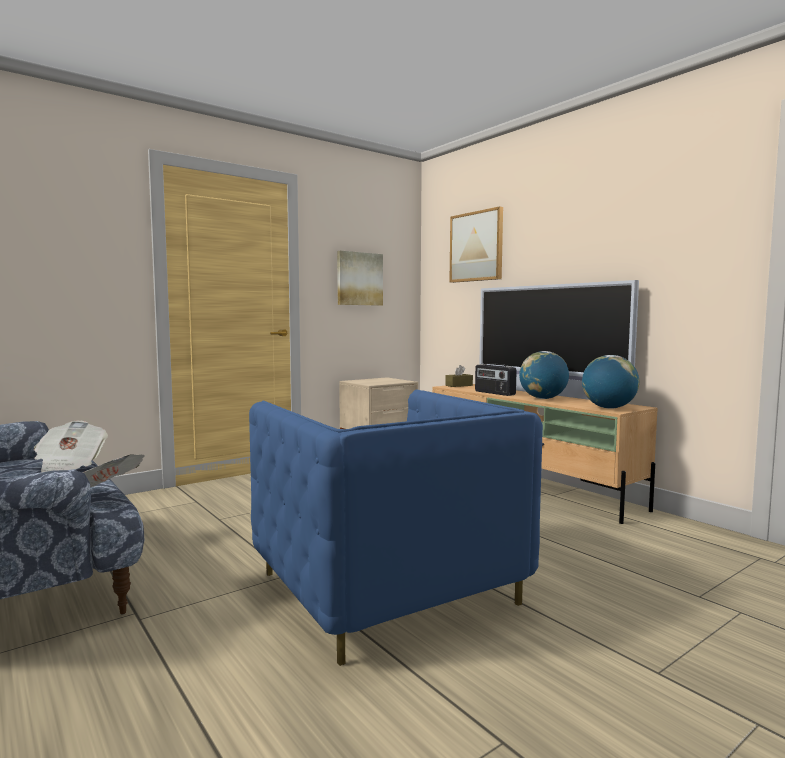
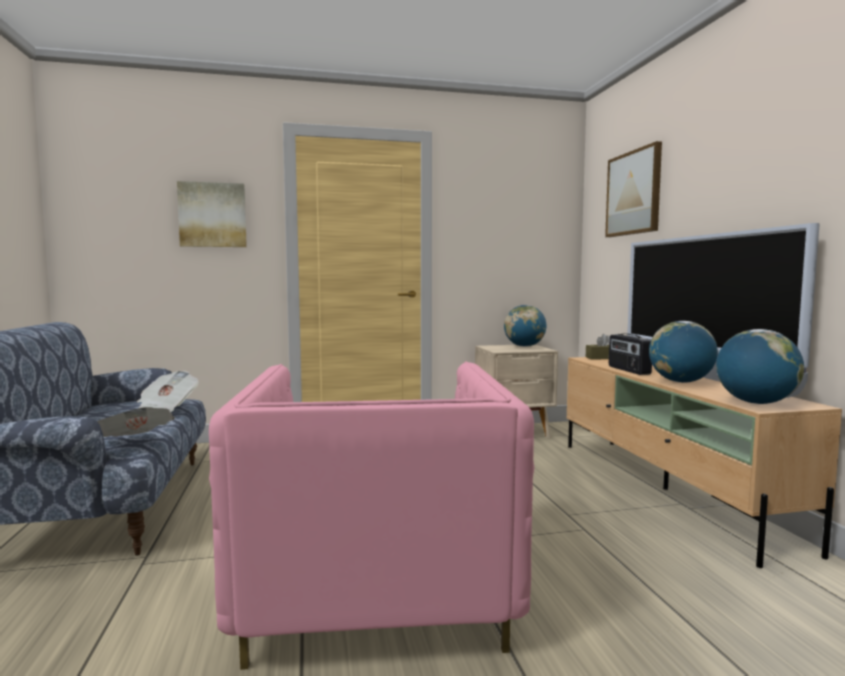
camera: 25 degrees right, 0 degrees up
(359, 279) = (502, 237): picture -> picture (213, 215)
(384, 379) = (524, 346): none -> globe
(387, 588) = (376, 588): blue armchair -> pink armchair

